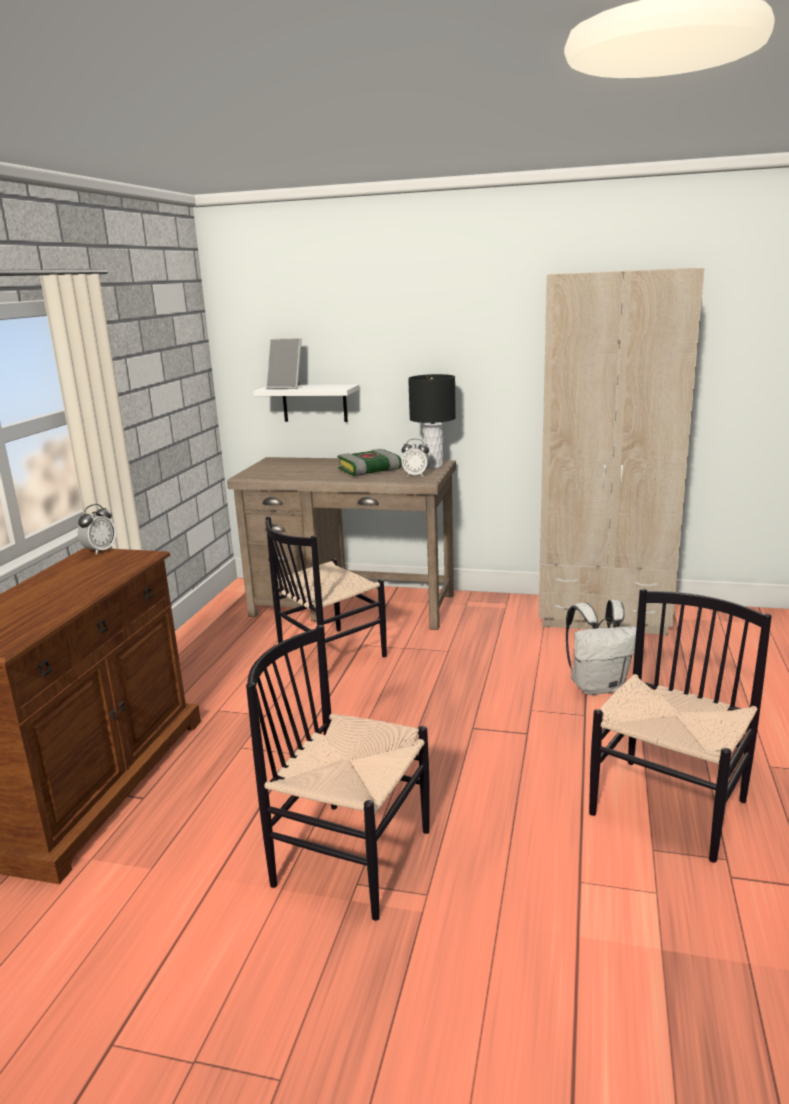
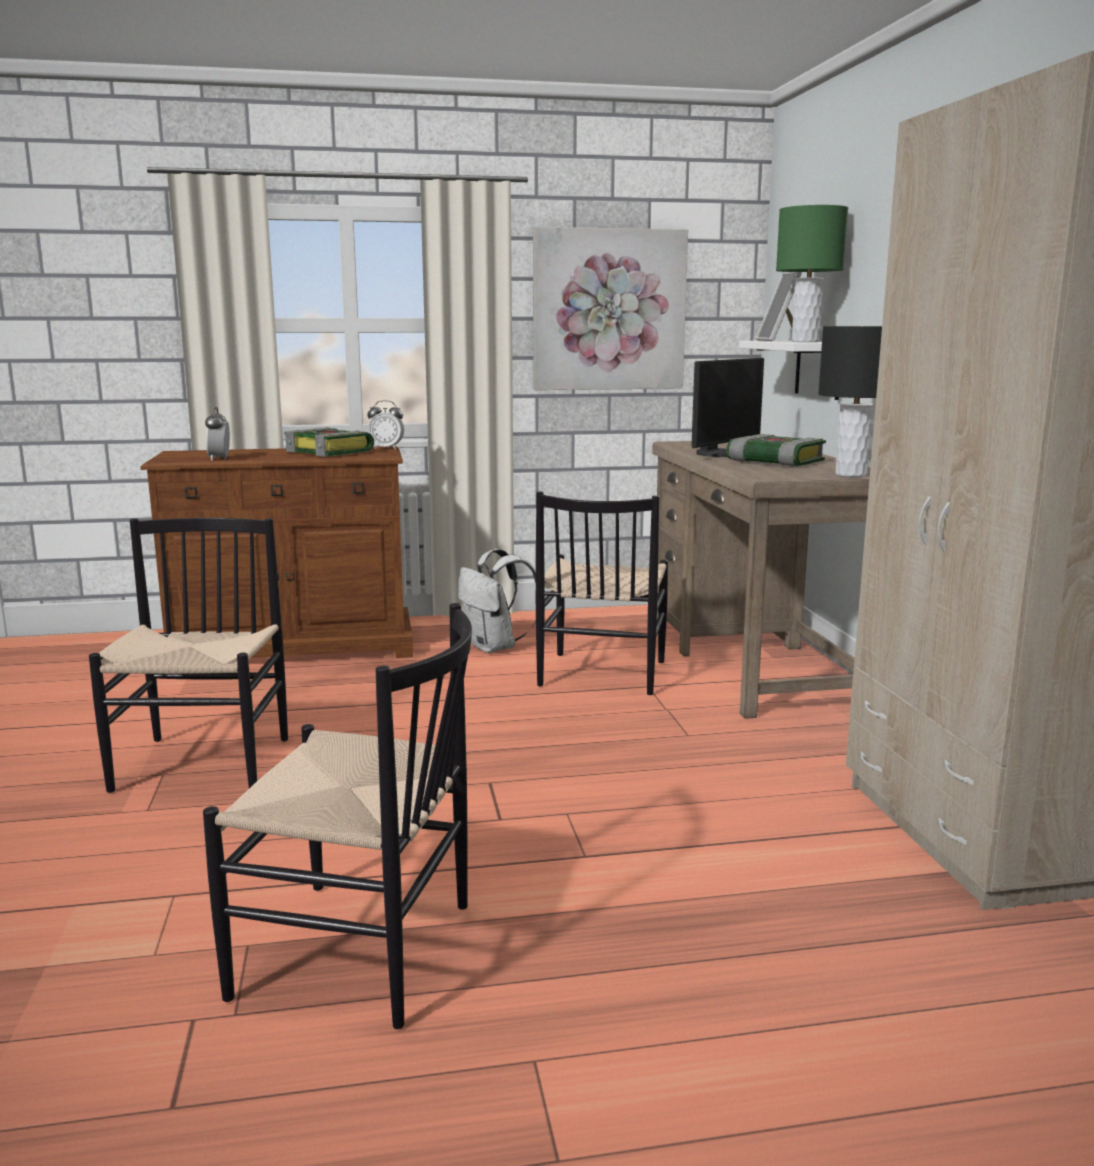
camera: 65 degrees right, 5 degrees down
(85, 572) = (331, 452): none -> book
(149, 380) = (609, 310): none -> picture
(319, 474) = (721, 454): none -> monitor
(327, 655) = (601, 676): black chair -> black chair turned 105 degrees counterclockwise
(329, 387) = (805, 342): none -> green table lamp
(416, 475) = (783, 474): alarm clock -> alarm clock (219, 459)
(598, 686) = (690, 858): white backpack -> white backpack (495, 647)

